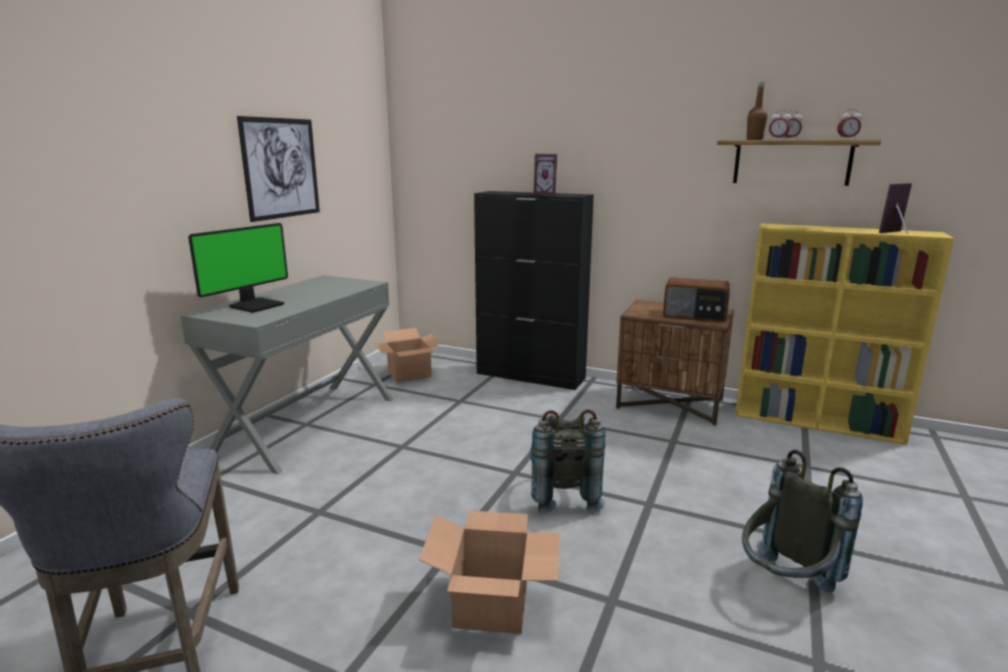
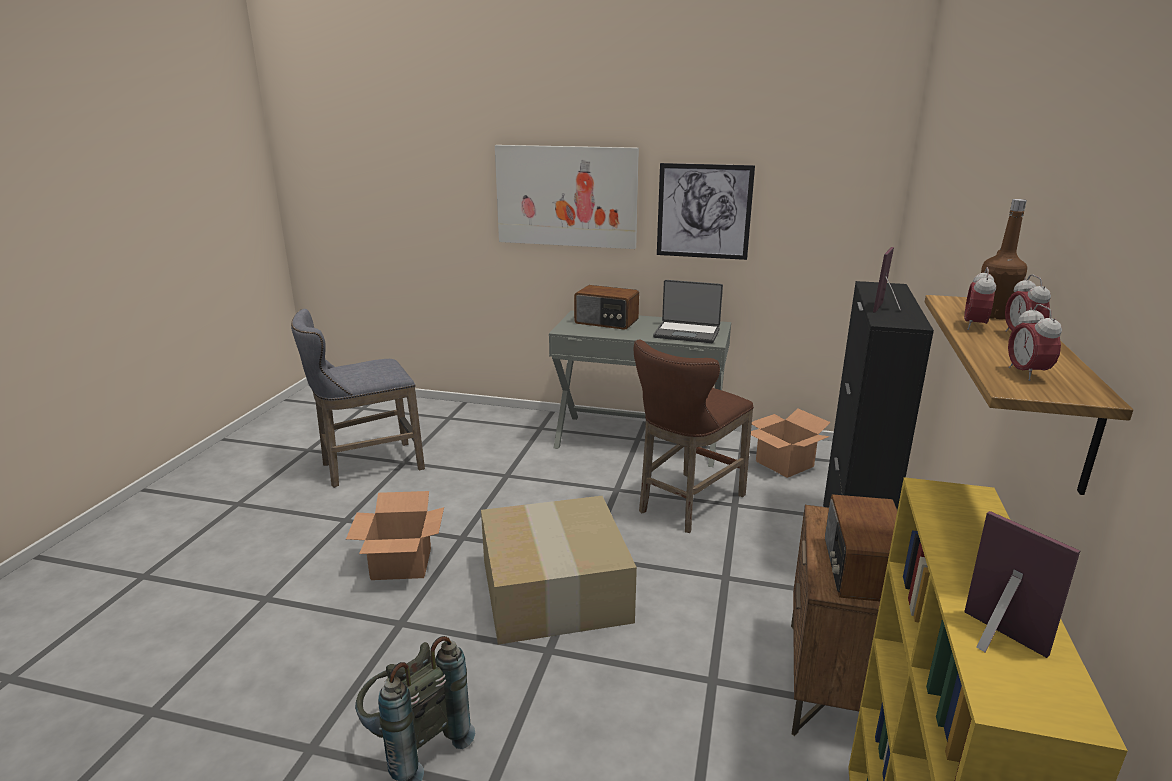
camera: 80 degrees right, 5 degrees up
(140, 161) = (566, 196): none -> picture
(256, 305) = (606, 322): monitor -> radio
(336, 286) = (687, 333): none -> laptop
(449, 419) = (686, 505): none -> brown stool
(562, 496) = (552, 589): grey backpack -> cardboard box

